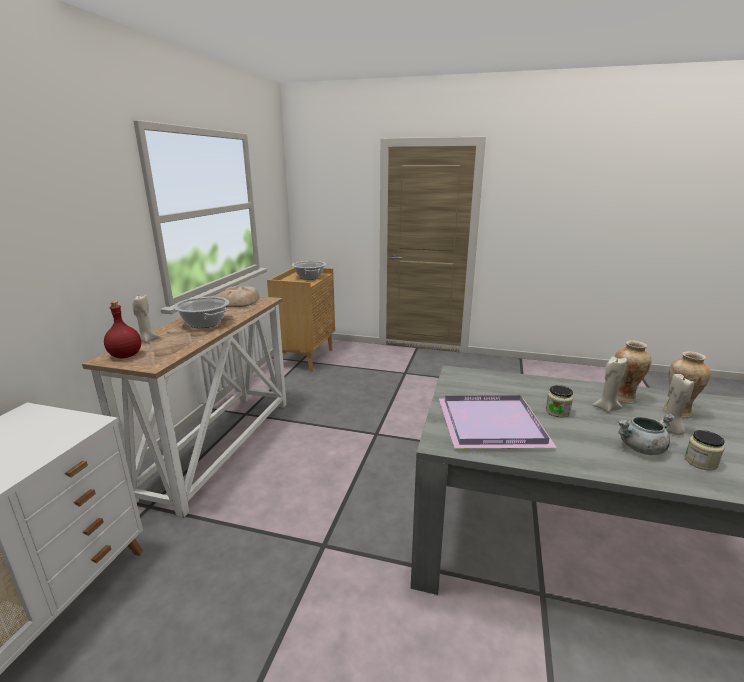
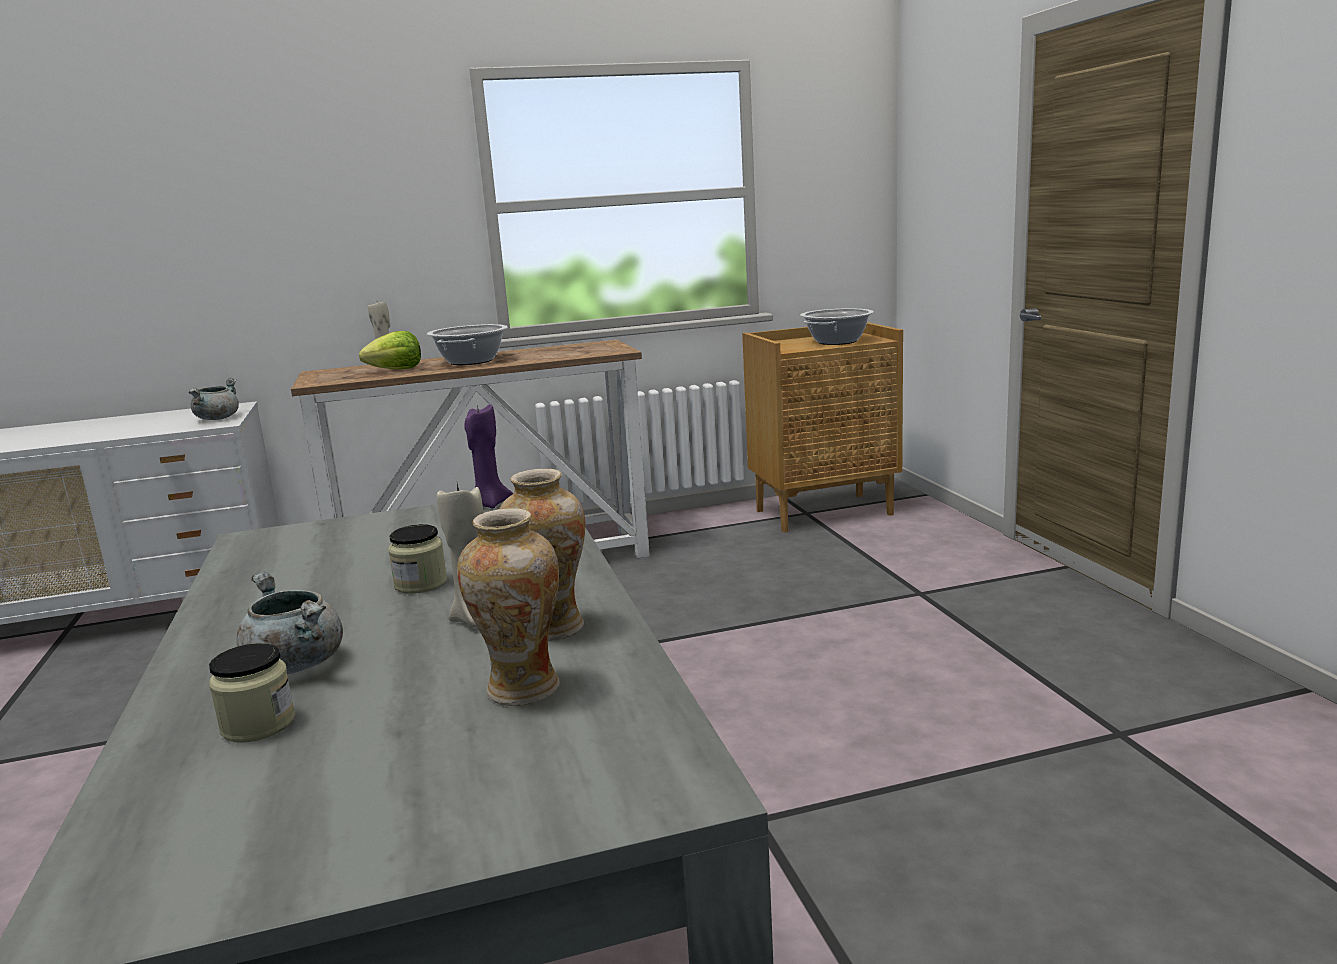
camera: 60 degrees right, 5 degrees down
(62, 423) = (217, 418): none -> grey cooking pot
(125, 355) = (332, 372): red bottle -> none
(175, 340) = (396, 370): none -> lettuce
(238, 301) = (586, 347): bread -> none
(452, 381) = (489, 504): none -> purple candle
(490, 425) = (326, 552): purple tray -> none
(669, 430) = (403, 686): beige candle -> none

